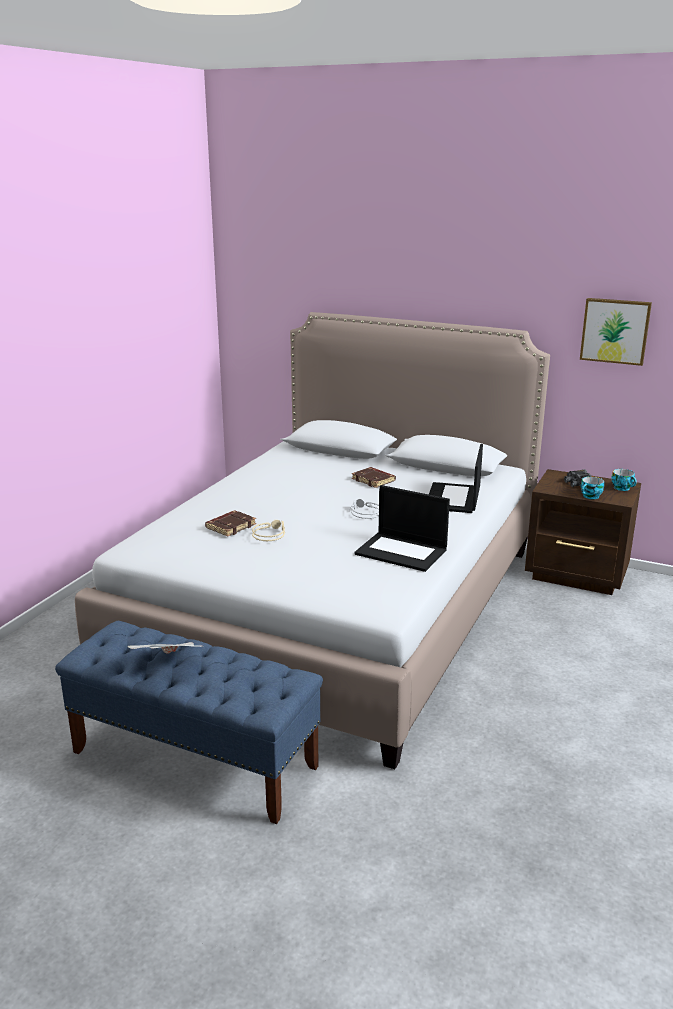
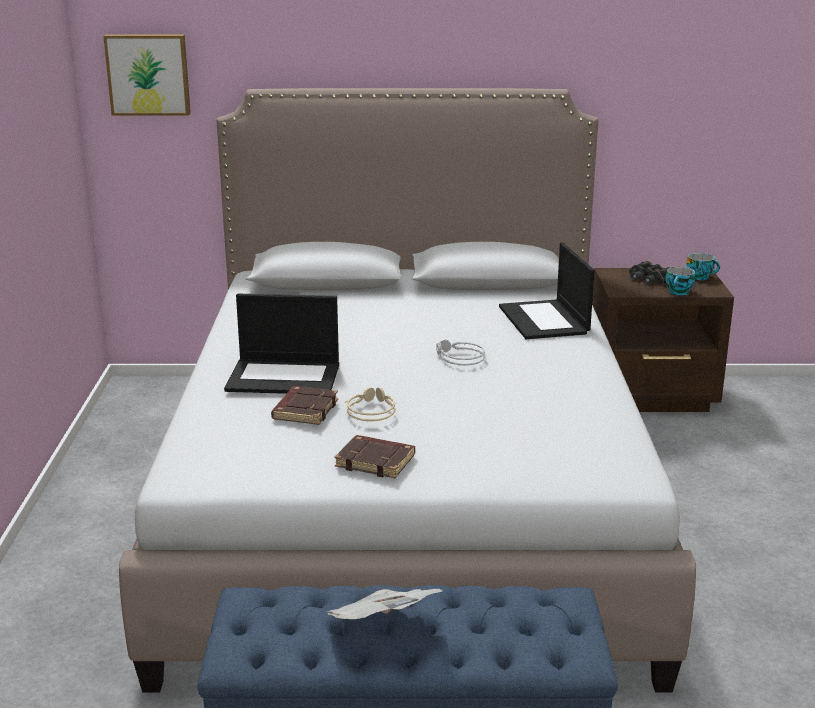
camera: 25 degrees left, 0 degrees up
(374, 480) = (420, 314): brown book -> brown book (376, 461)
(402, 552) = (564, 398): laptop -> laptop (285, 377)
(615, 330) = (672, 80): picture -> picture (148, 74)

